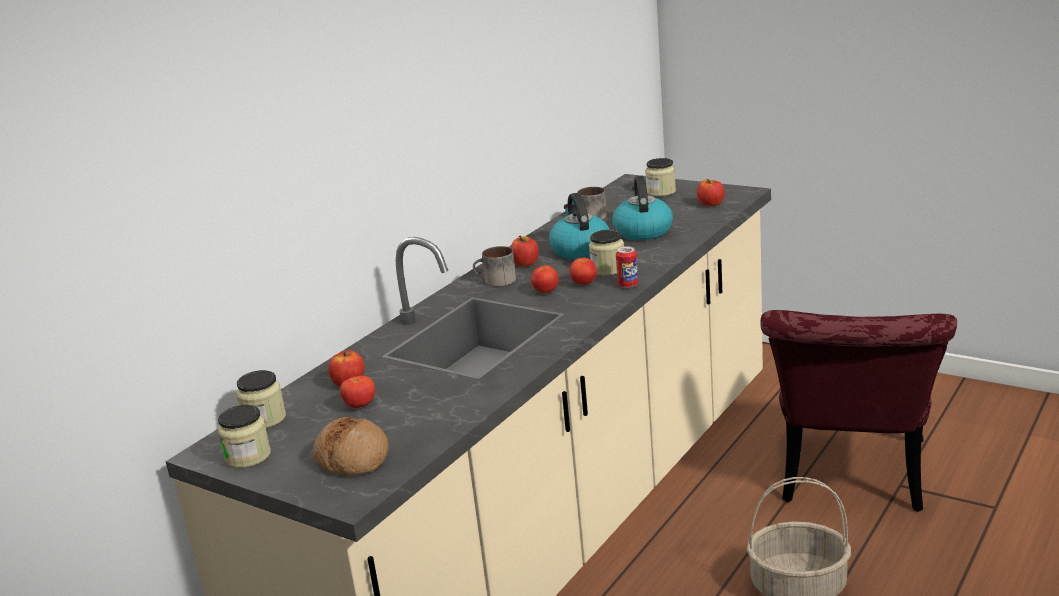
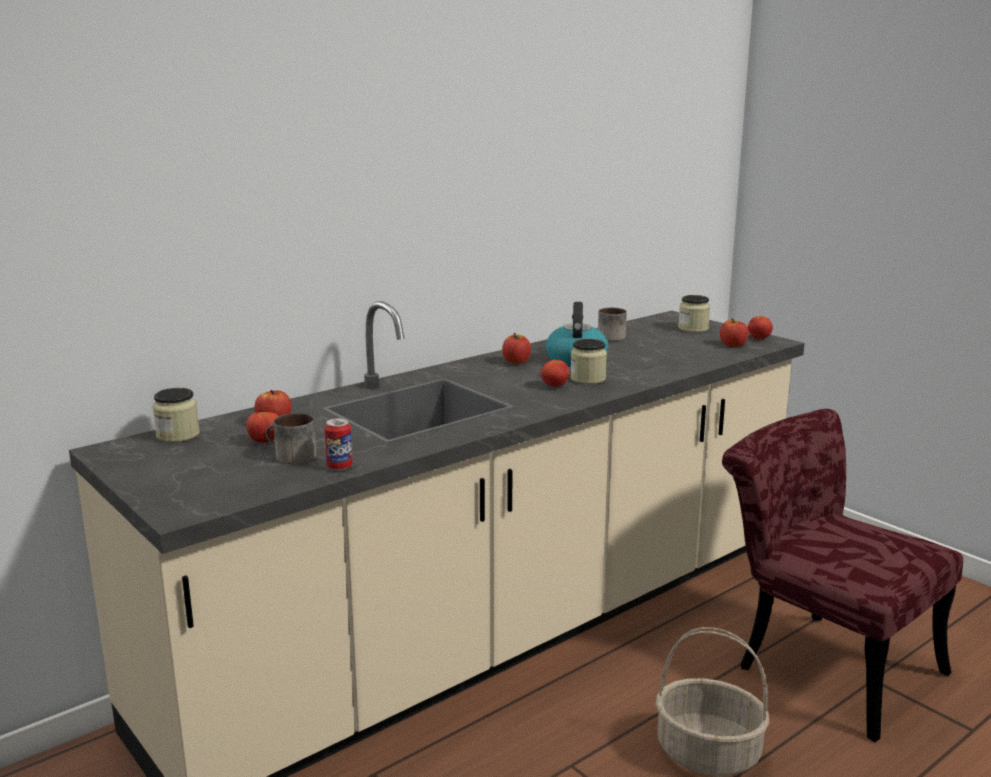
camera: 15 degrees right, 5 degrees down
(248, 456) = (134, 460): jar -> none
(353, 458) = (216, 480): bread -> none
(495, 281) = (477, 370): mug -> mug (290, 456)
(545, 291) = (514, 386): tomato -> tomato (759, 338)
(628, 285) = (595, 394): can -> can (339, 467)
(642, 231) = (647, 355): kettle -> none
(852, 481) = (822, 662): red chair -> red chair turned 105 degrees clockwise

